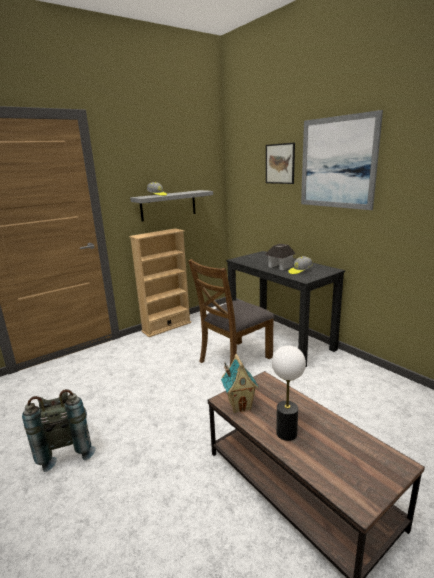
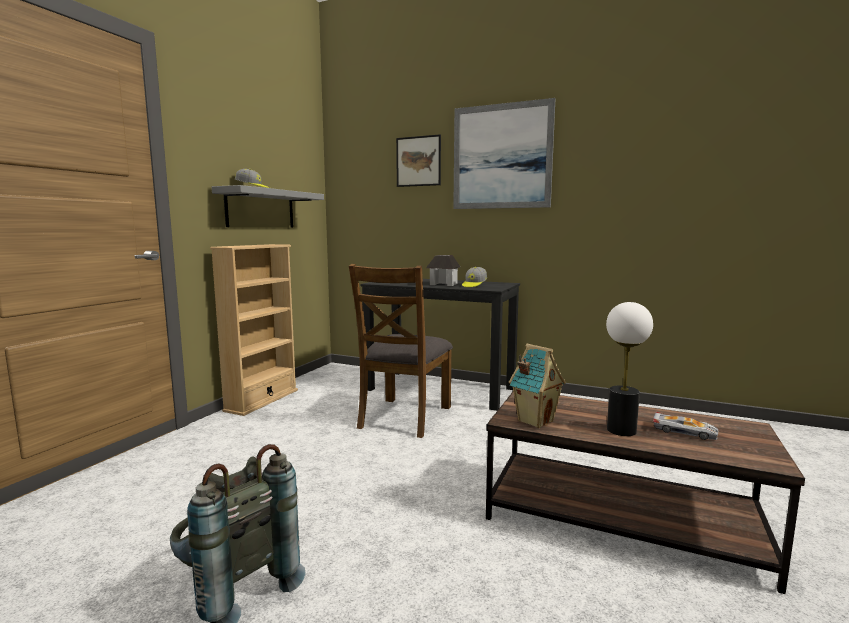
camera: 30 degrees left, 10 degrees down
(333, 450) = (684, 431): none -> toy car

